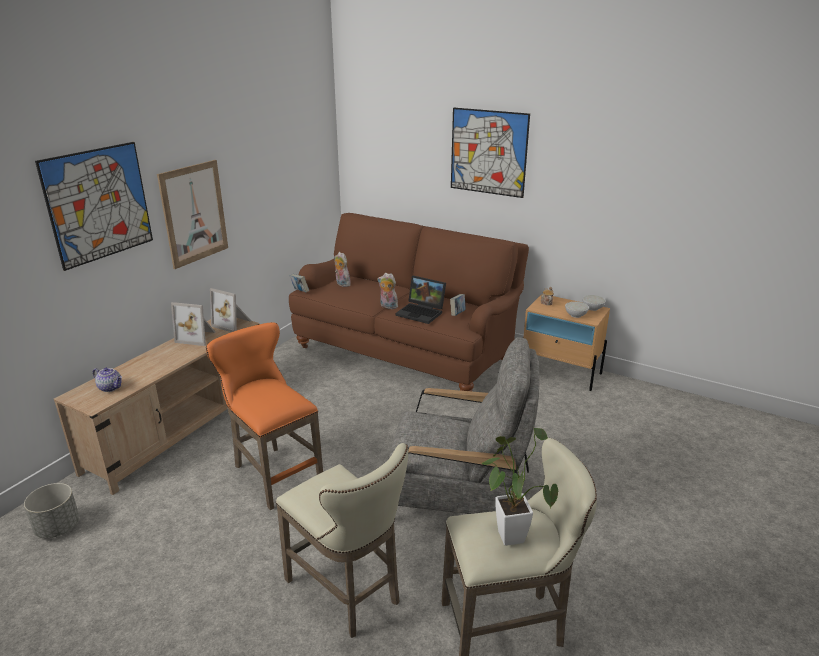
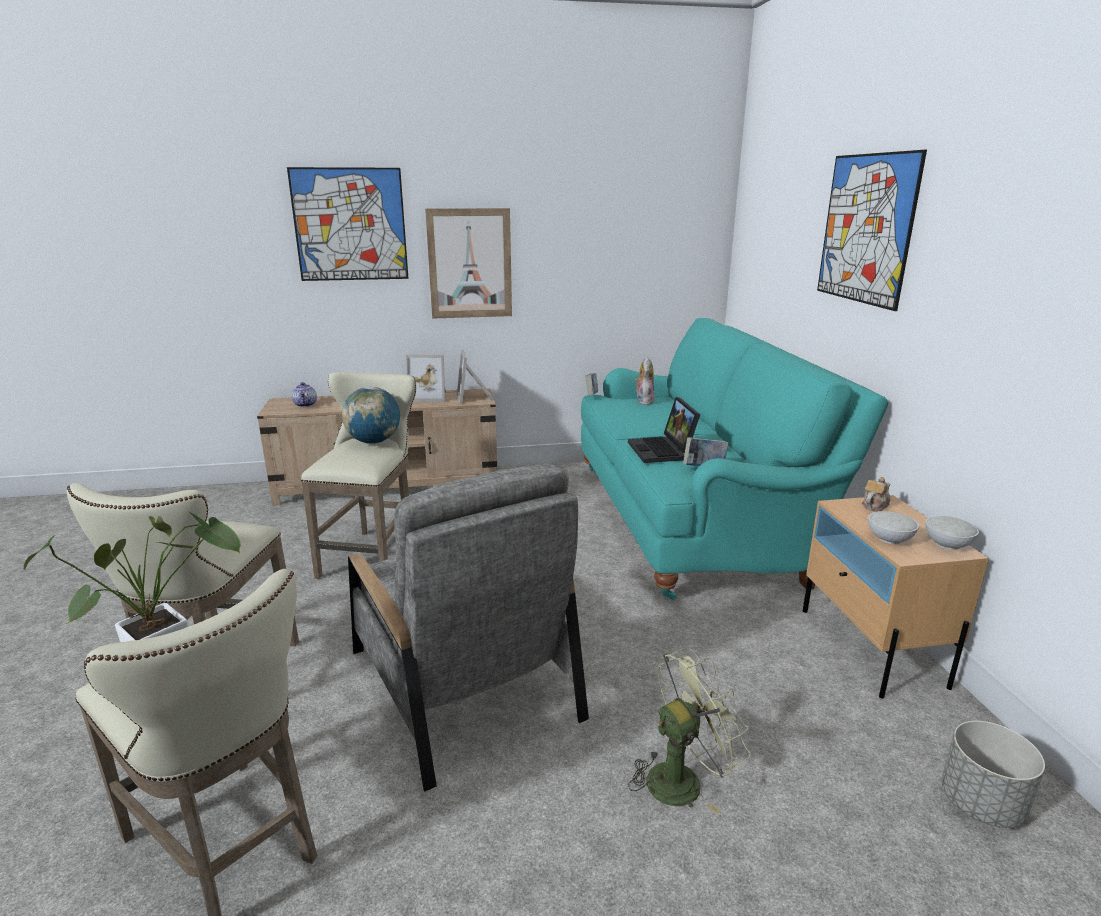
camera: 50 degrees right, 5 degrees down
(57, 527) = (215, 507): grey planter -> grey planter (980, 803)
(197, 337) = (430, 396): picture frame -> picture frame turned 60 degrees counterclockwise
(264, 385) = (374, 442): none -> globe
(273, 472) = (374, 553): orange stool -> beige stool
(387, 306) = (647, 435): plush toy -> none
(406, 351) = (693, 519): brown sofa -> turquoise sofa
(588, 463) = (682, 778): none -> green fan

